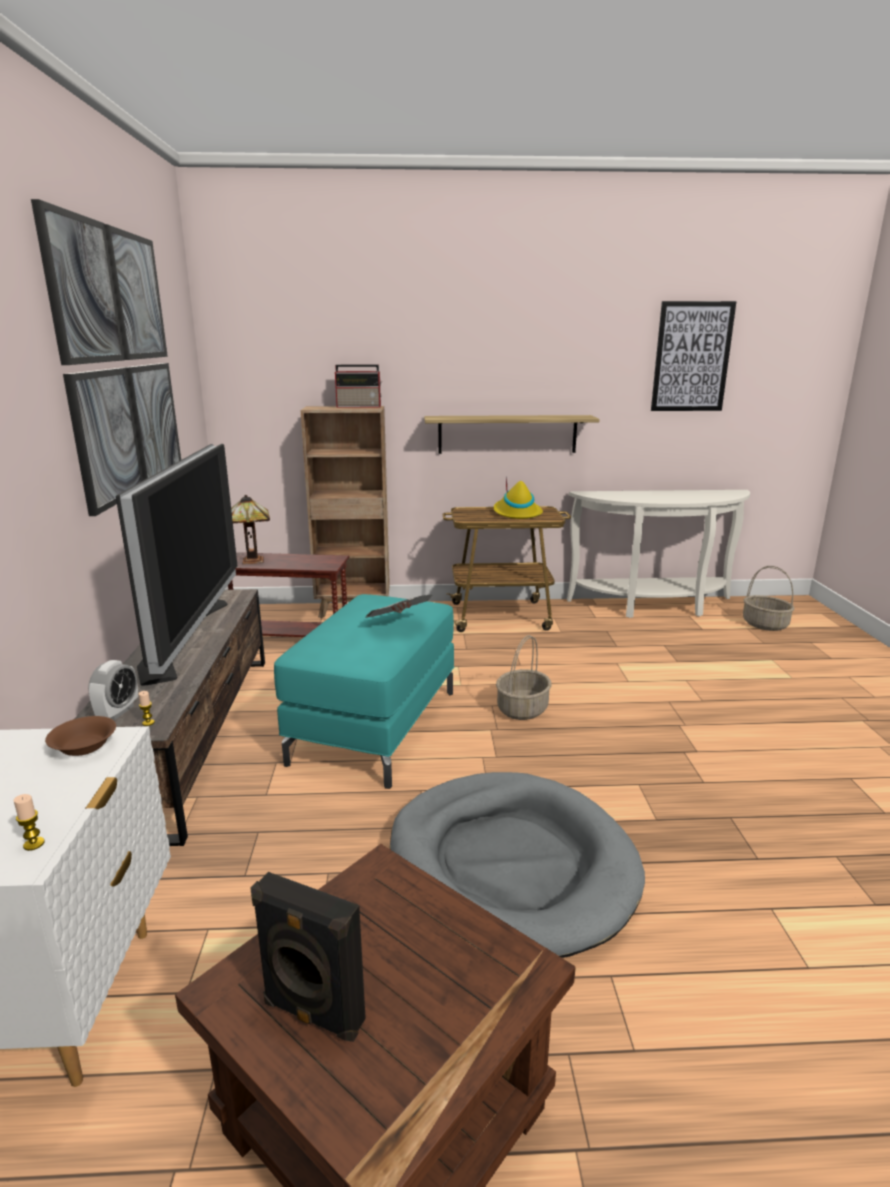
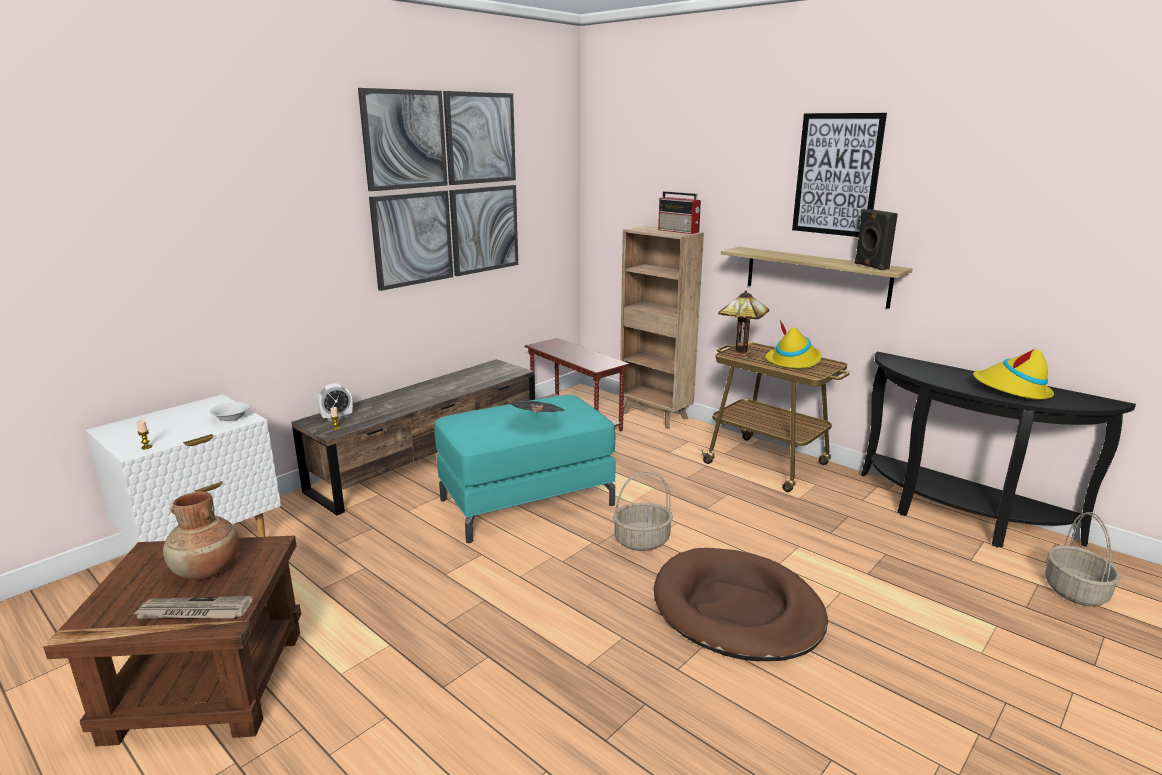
camera: 45 degrees right, 0 degrees up
(83, 747) = (231, 418): brown bowl -> white bowl
(187, 637) = (439, 389): television -> none
(251, 561) = (558, 349): table lamp -> table lamp (739, 355)
(312, 1014) = (147, 578): black speaker -> black speaker (870, 266)
(371, 945) = (207, 570): none -> brown vase
(470, 991) = (193, 612): none -> newspaper
(510, 865) = (448, 626): grey dog bed -> none
(654, 607) = (956, 516): white console table -> black console table
(661, 722) = (736, 610): none -> brown dog bed
(689, 496) = (1011, 390): none -> yellow hat
(691, 357) = (1059, 211): picture -> picture (837, 175)

